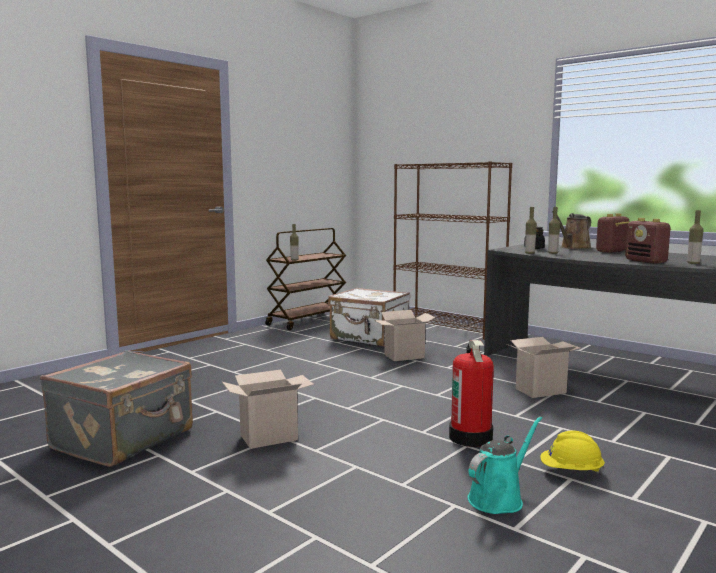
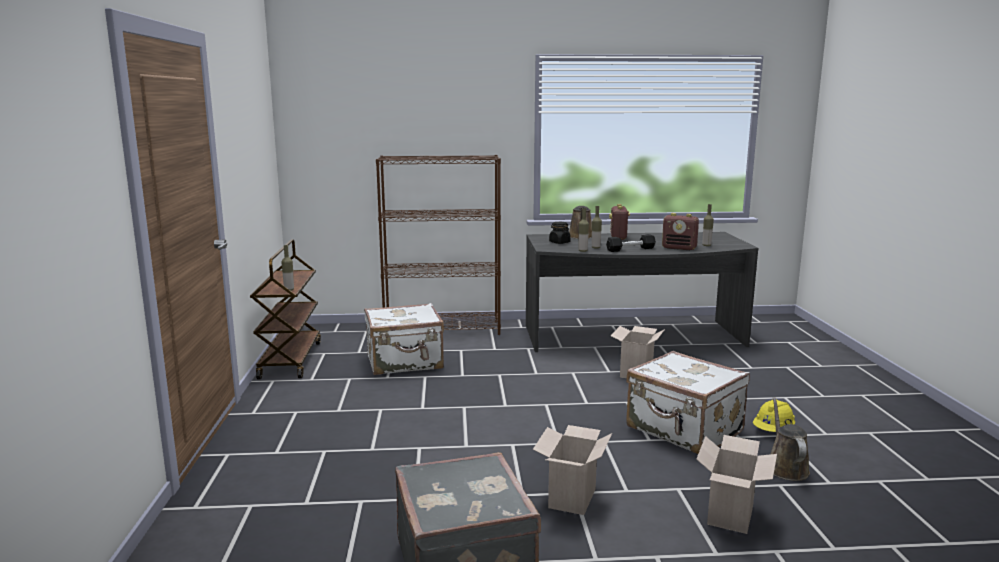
camera: 45 degrees left, 5 degrees up
(403, 357) = (481, 374): cardboard box -> cardboard box (732, 516)
(471, 438) = (683, 431): fire extinguisher -> white suitcase
(498, 498) = (785, 467): turquoise watering can -> brown watering can
(584, 257) = (630, 249): none -> black dumbbell

